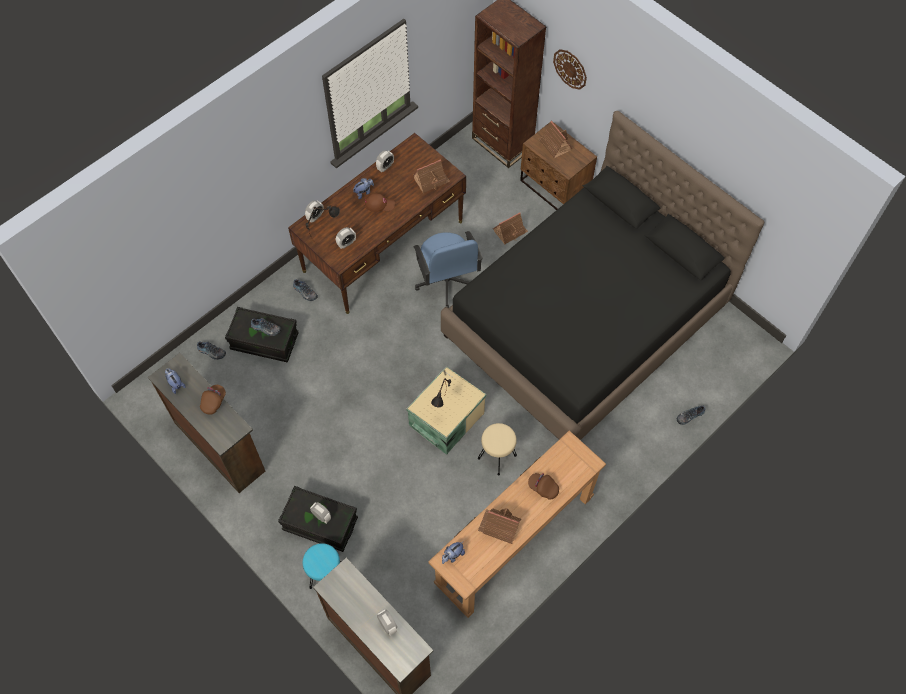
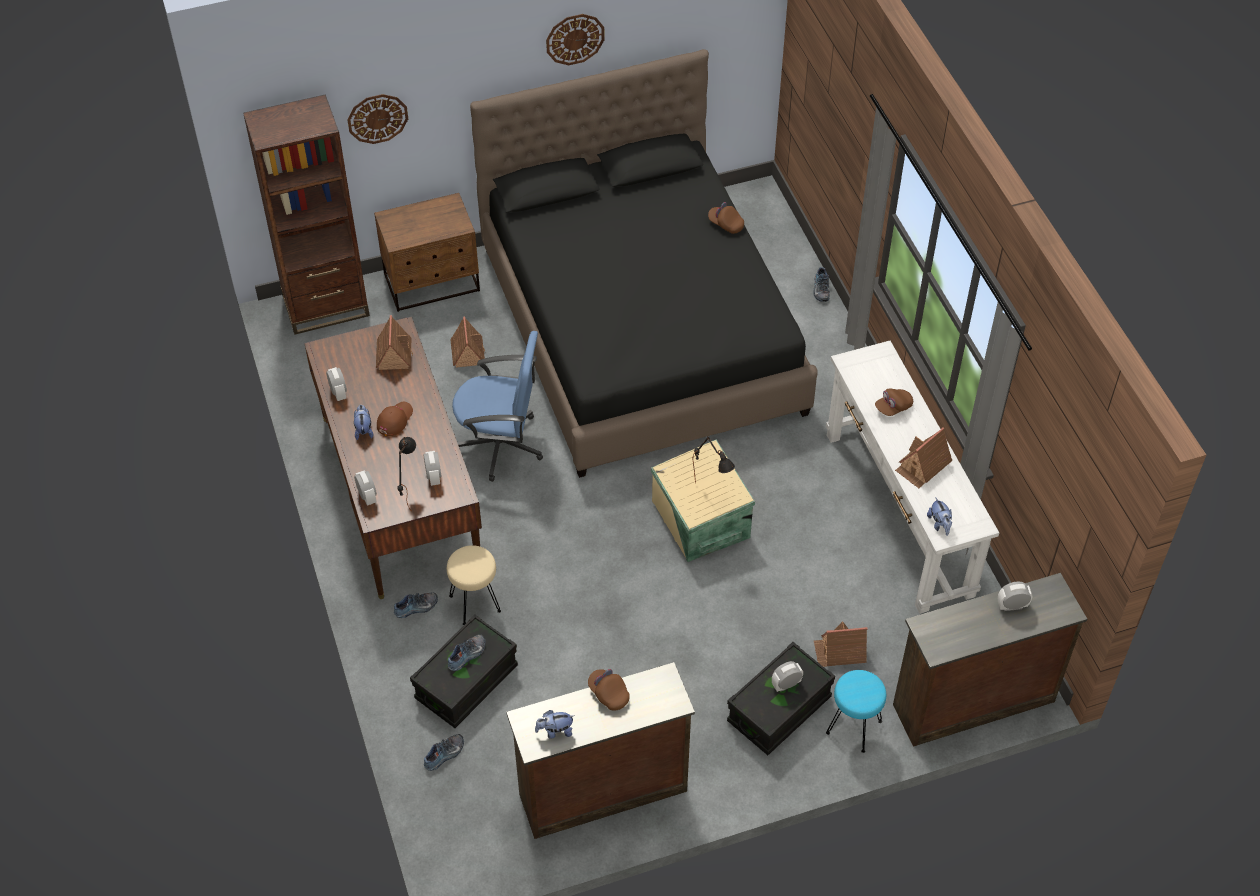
camera: 65 degrees left, 10 degrees down
(497, 457) = (780, 488): beige stool -> beige stool (475, 603)
(514, 541) = (898, 513): brown console table -> white console table
(554, 145) = (413, 224): toy house -> toy house (840, 651)
(657, 318) = (726, 224): none -> brown cap
(692, 134) = (575, 39): none -> wall clock

